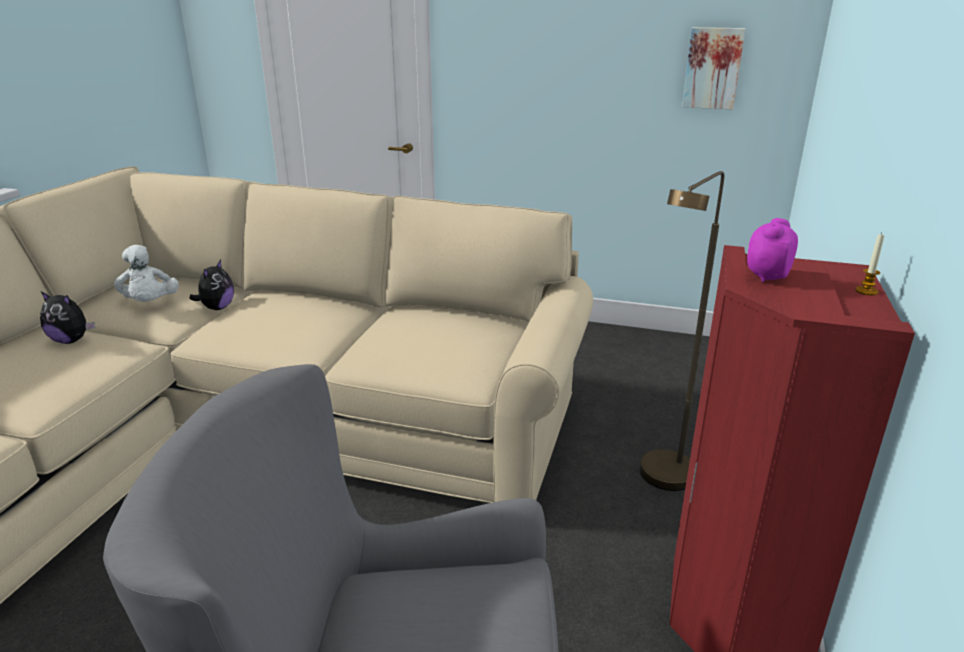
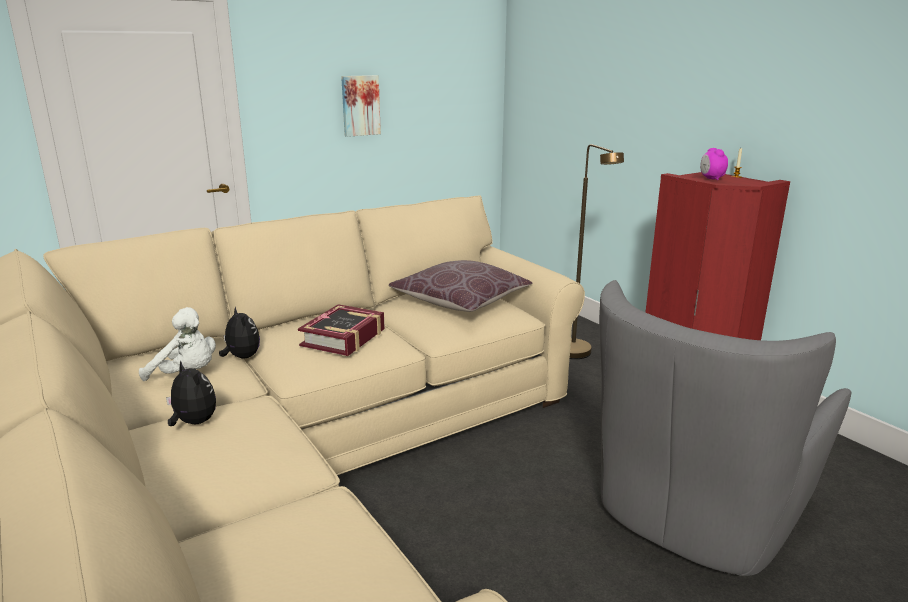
camera: 50 degrees left, 5 degrees down
(71, 340) = (193, 422): plush toy -> plush toy turned 105 degrees counterclockwise
(282, 324) = (344, 337): none -> book
(447, 336) = (460, 301): none -> brown pillow
(712, 68) = (450, 94): picture -> picture (360, 105)

